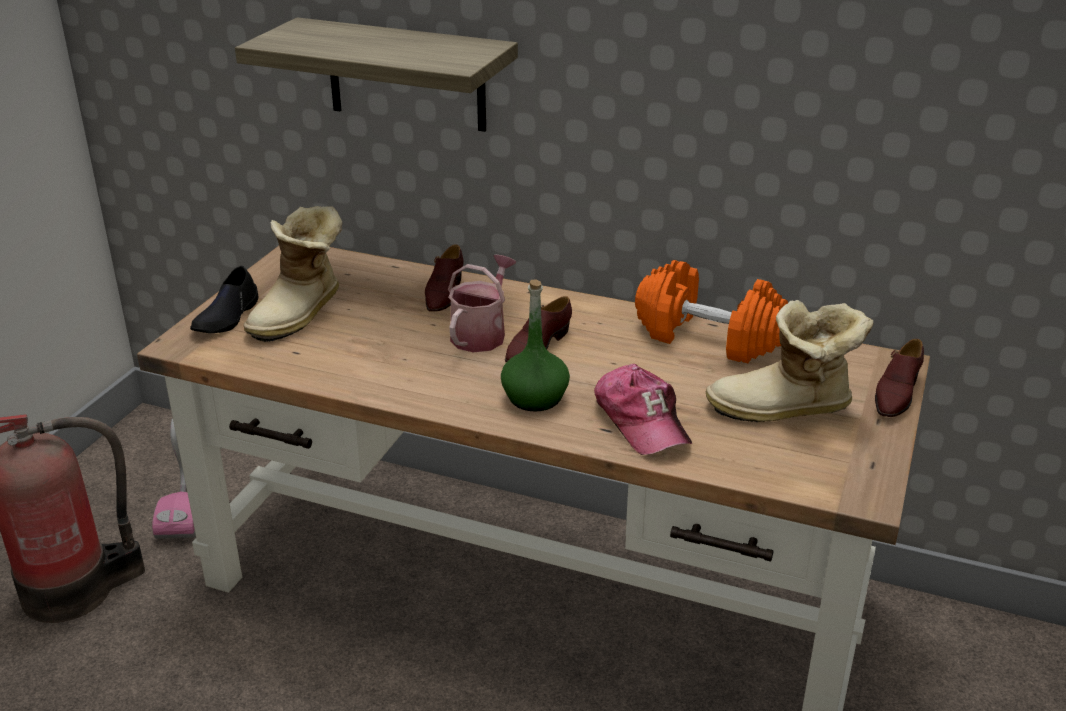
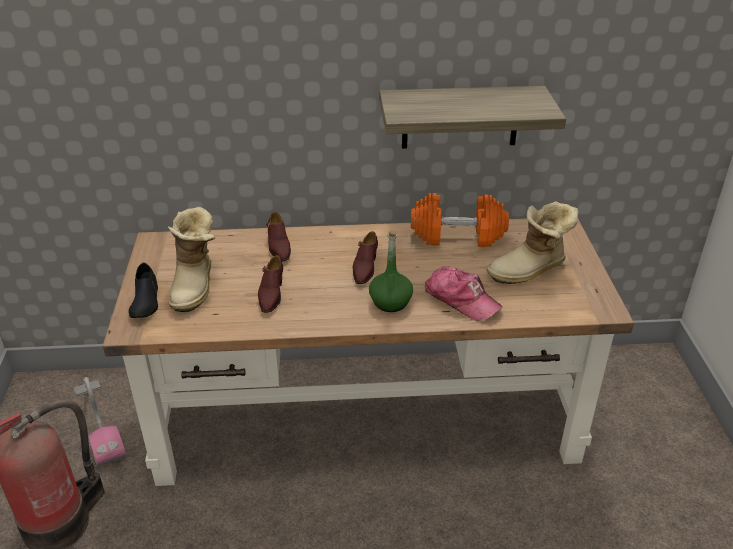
camera: 25 degrees left, 5 degrees up
(406, 75) = (225, 105): shelf -> shelf (460, 117)
(481, 333) = (324, 268): watering can -> none
(896, 394) = (577, 244): brown shoe -> brown shoe (271, 294)

